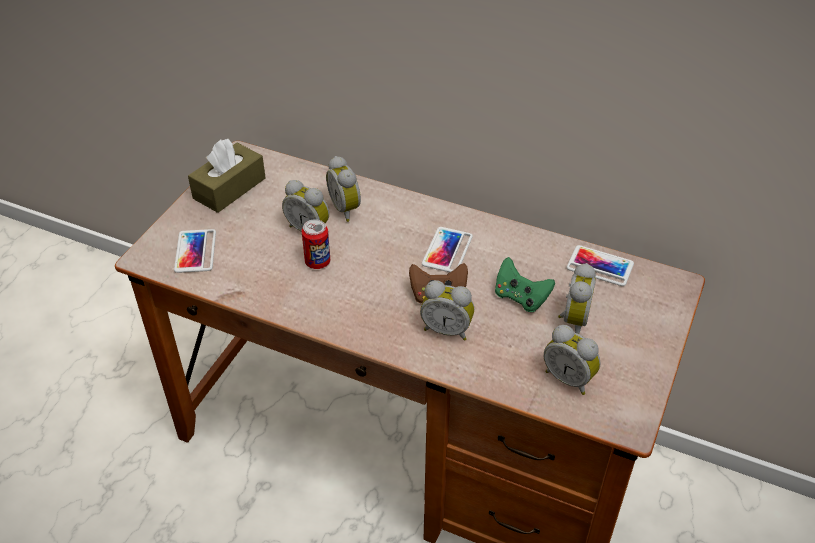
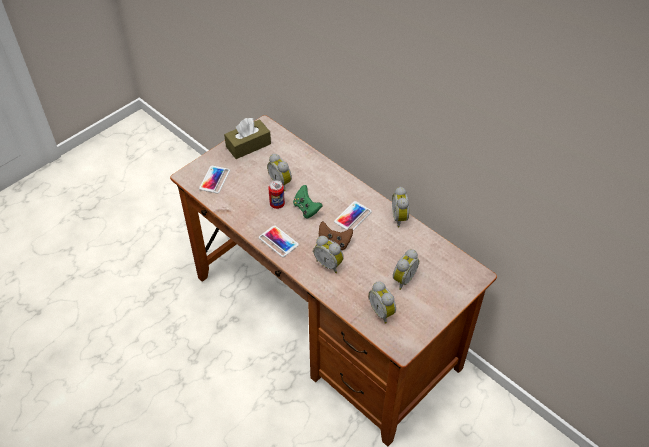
camera: 20 degrees right, 5 degrees up
(347, 209) = (308, 175): alarm clock -> alarm clock (400, 218)
(520, 298) = (380, 257): green game controller -> green game controller (306, 209)
(600, 266) = (437, 251): phone -> phone (278, 241)

